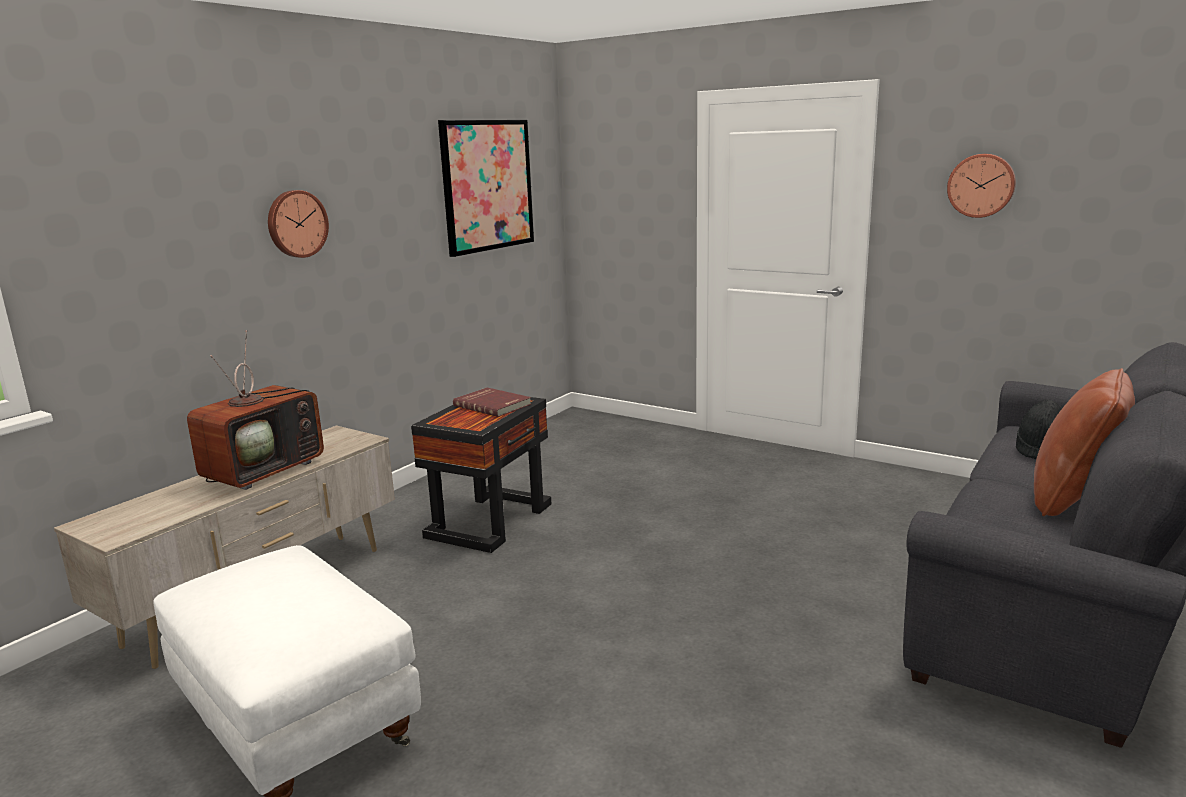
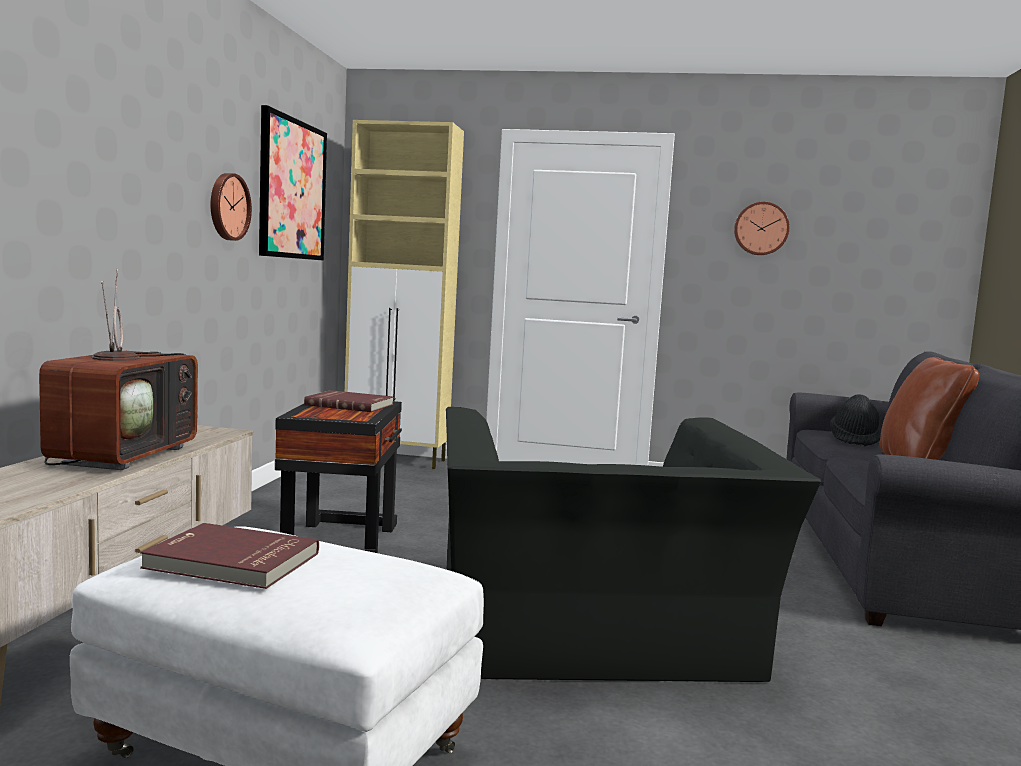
camera: 25 degrees left, 10 degrees down
(238, 592) = (231, 562): none -> red book
(296, 224) = (135, 171): wall clock -> wall clock (227, 206)
(614, 424) = (397, 460): none -> beige cabinet
(617, 647) = (591, 631): none -> black armchair

